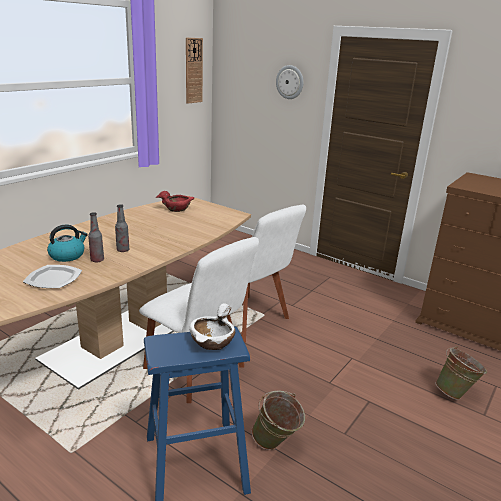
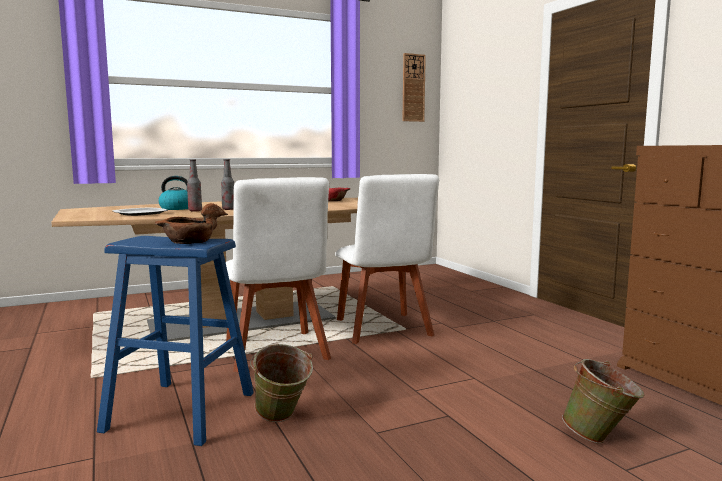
camera: 30 degrees right, 15 degrees down
(213, 342) = (189, 241): white bowl -> brown bowl
(290, 82) = (505, 82): wall clock -> none

